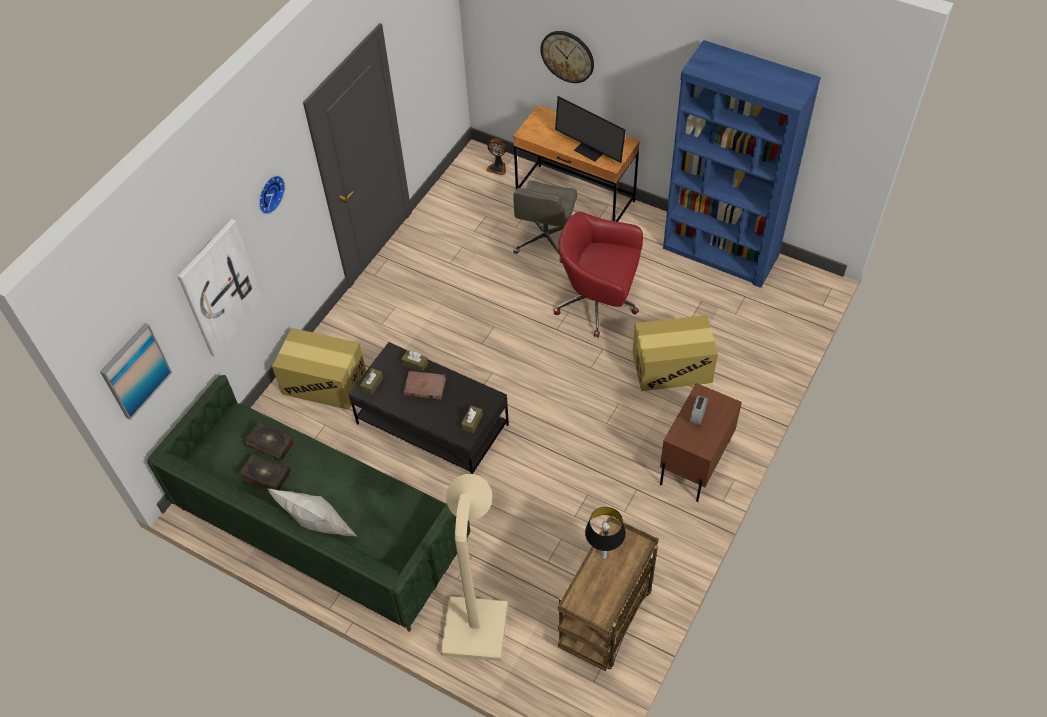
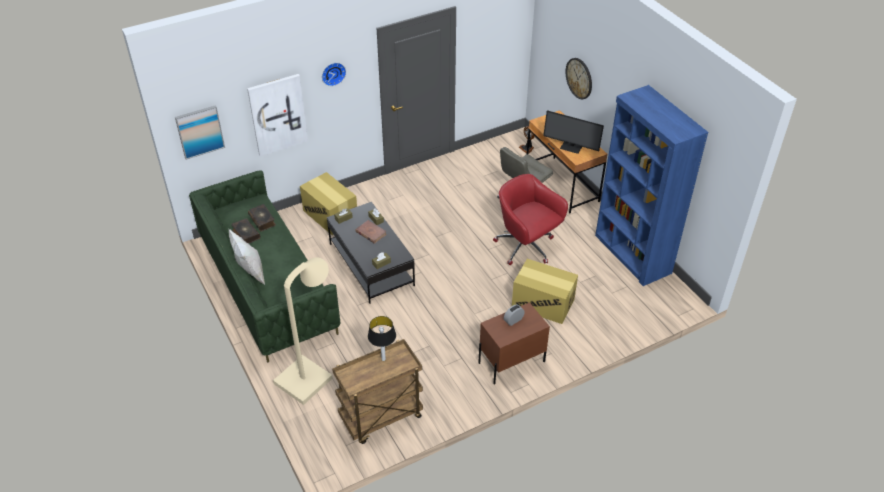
camera: 30 degrees right, 10 degrees down
(591, 149) = (571, 146): monitor -> monitor turned 45 degrees counterclockwise

